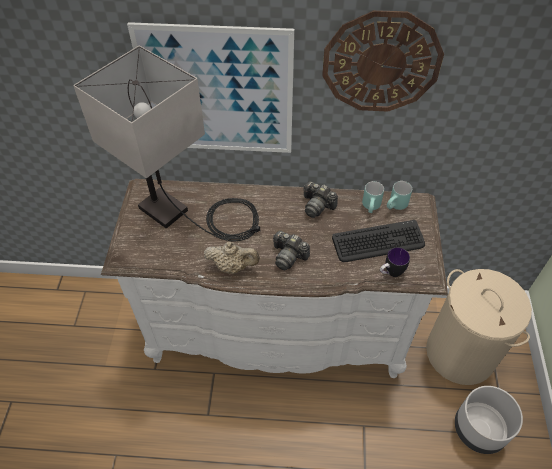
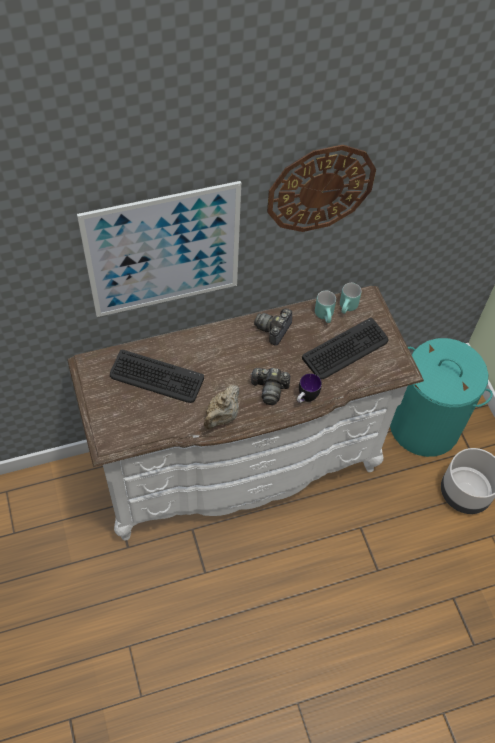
camera: 25 degrees left, 5 degrees up
(192, 215) = (156, 377): table lamp -> keyboard
(232, 266) = (222, 416): beige teapot -> beige teapot turned 135 degrees clockwise
(317, 206) = (274, 329): camera -> camera turned 105 degrees clockwise
(390, 273) = (368, 376): mug -> mug (305, 399)
(459, 352) = (423, 425): beige laundry basket -> turquoise laundry basket

